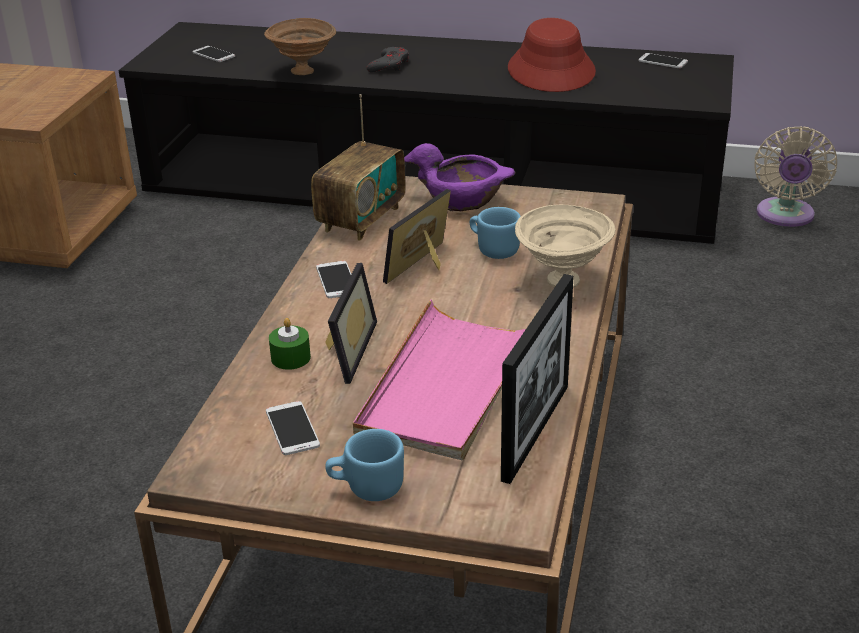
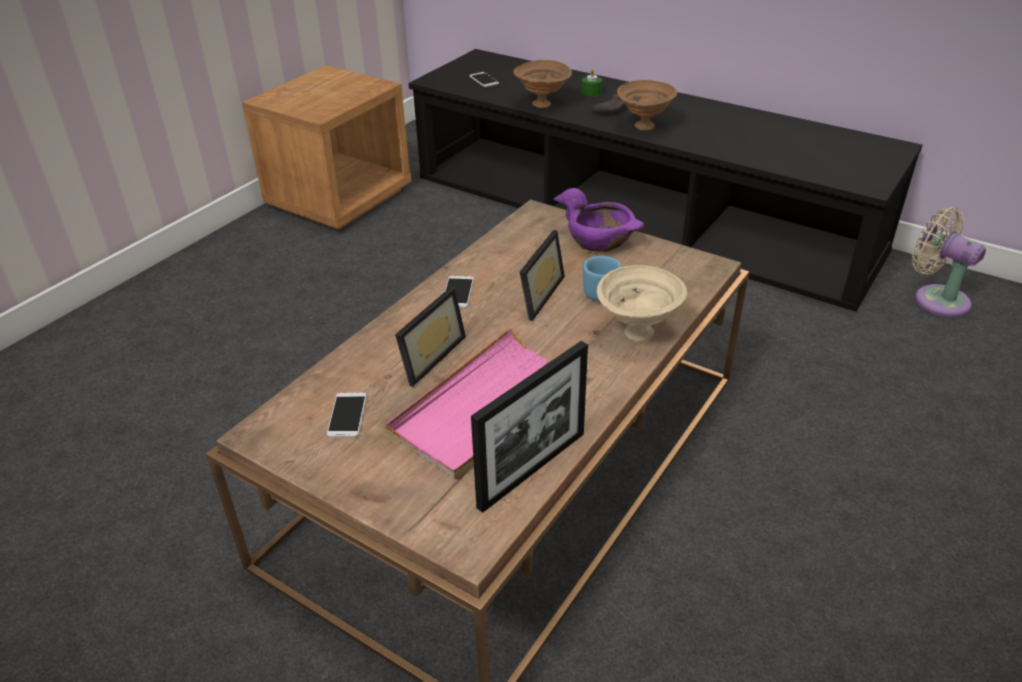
camera: 20 degrees right, 5 degrees up
(290, 358) = (383, 353): green candle -> green candle (591, 92)
(361, 219) = (508, 242): radio -> none
(366, 488) = (370, 483): blue mug -> none
(426, 266) = (534, 295): picture frame -> picture frame turned 150 degrees clockwise
(437, 79) = (644, 127): none -> brown bowl
(551, 71) = (745, 134): red hat -> none
(663, 61) = (851, 141): phone -> none
(785, 216) = (936, 299): beige fan -> beige fan turned 105 degrees clockwise

